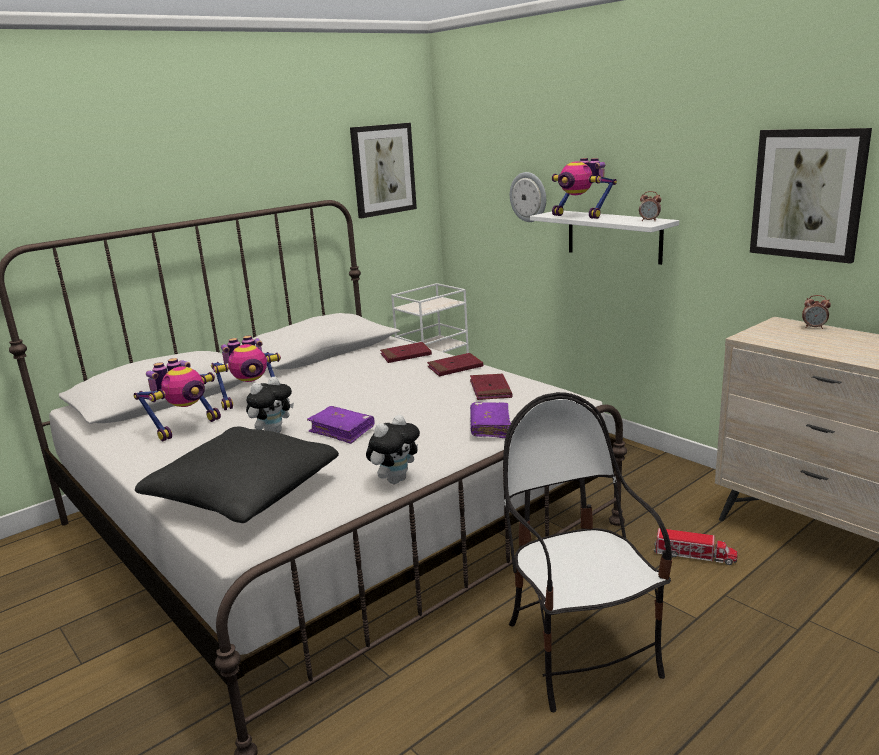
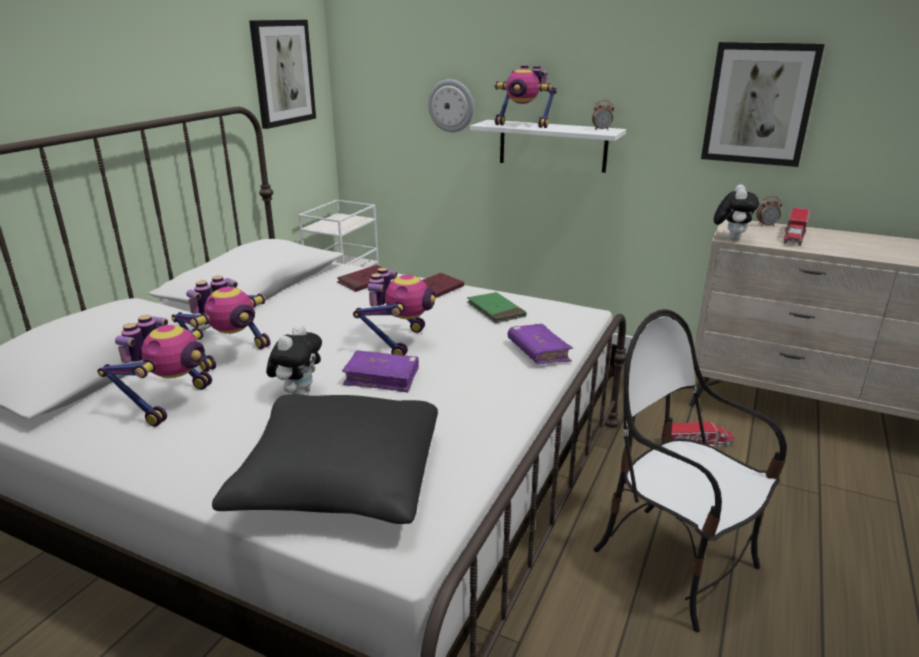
camera: 25 degrees left, 5 degrees up
(383, 406) = (399, 342): none -> toy robot
(395, 479) = (502, 428): plush toy -> plush toy (731, 238)
(490, 389) = (495, 310): red book -> green book
(831, 340) = (794, 236): none -> toy truck

